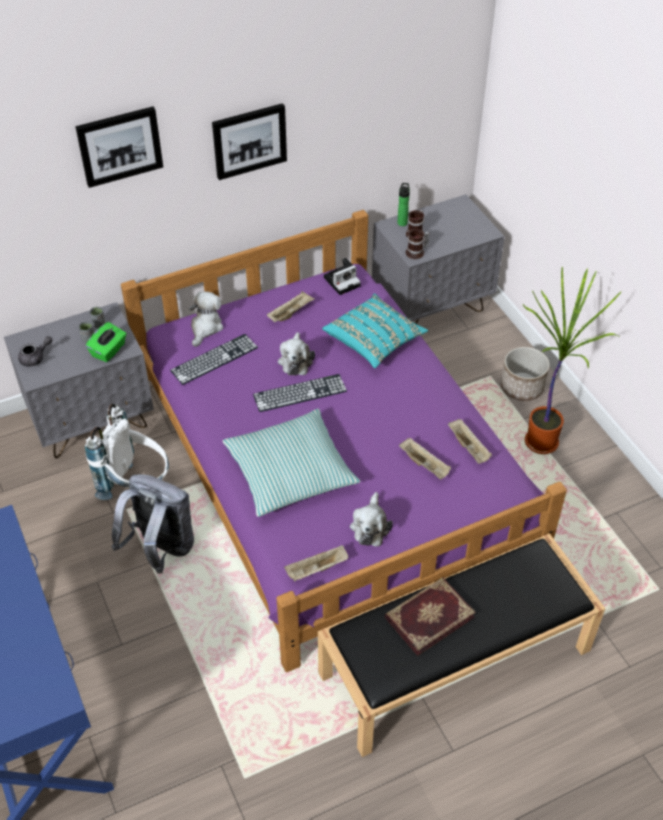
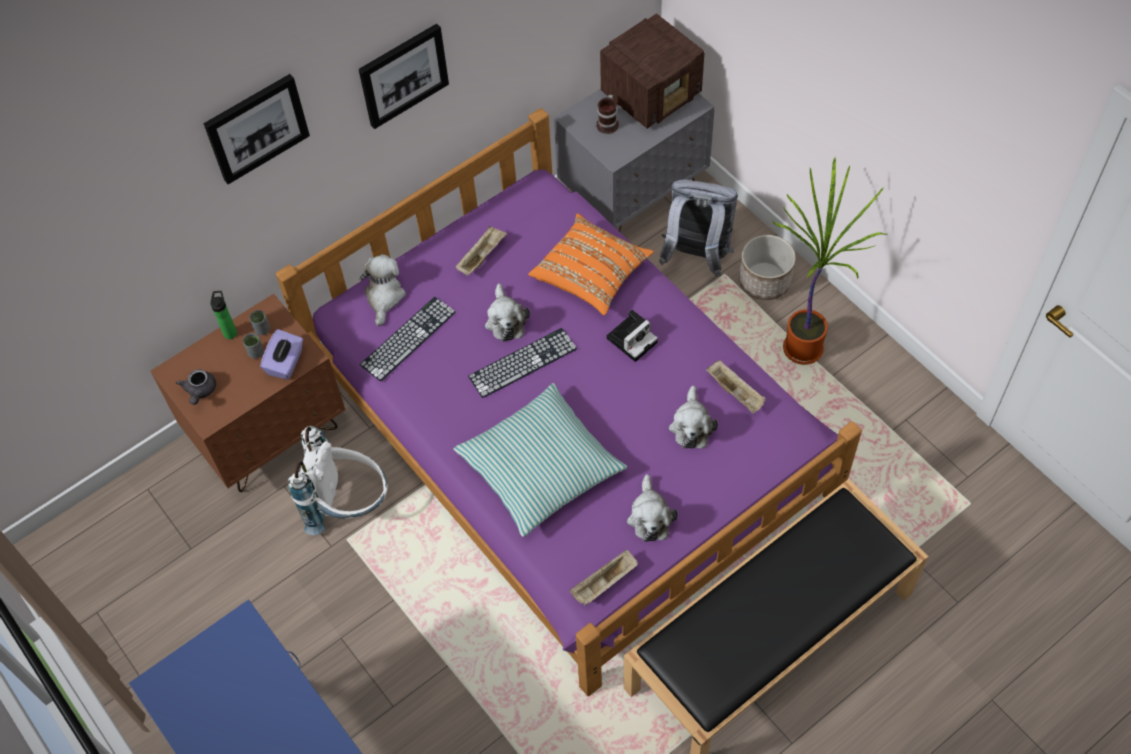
camera: 10 degrees left, 10 degrees up
(36, 358) = (200, 391): grey teapot -> grey teapot turned 135 degrees clockwise
(92, 421) = (269, 434): grey nightstand -> brown nightstand
(109, 351) = (286, 363): green tissue box -> purple tissue box
(161, 549) = (402, 580): grey backpack -> grey backpack (696, 256)
(342, 281) = (531, 199): camera -> camera (632, 339)
(374, 341) = (591, 274): turquoise pillow -> orange pillow
(402, 222) = (588, 110): bottle -> bottle (230, 331)
(417, 253) = (617, 151): mug -> none
(425, 465) = (691, 425): beige tray -> plush toy
(428, 616) = (742, 612): book -> none
(457, 219) = (652, 94): none -> radio

